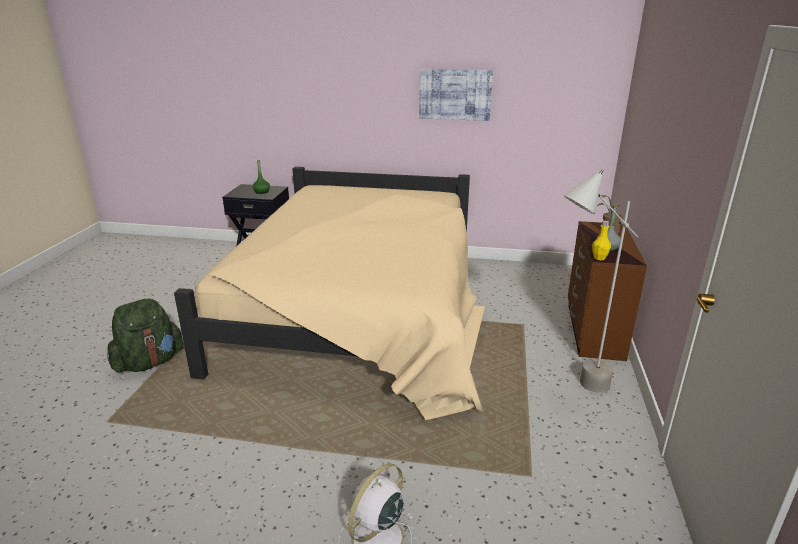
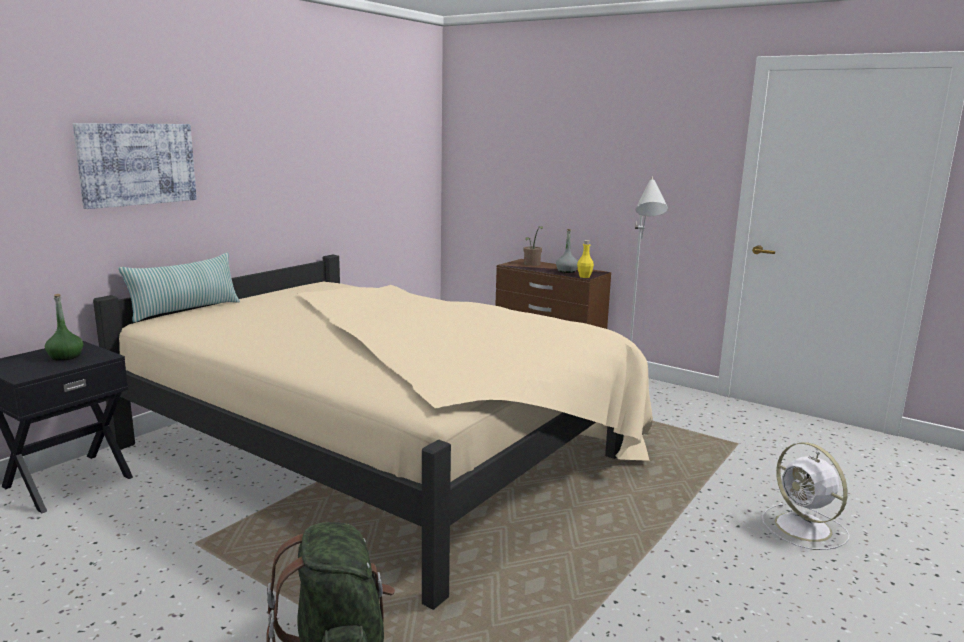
camera: 65 degrees left, 10 degrees down
(338, 186) = (185, 310): none -> pillow
(455, 94) = (308, 152): picture -> picture (137, 164)

